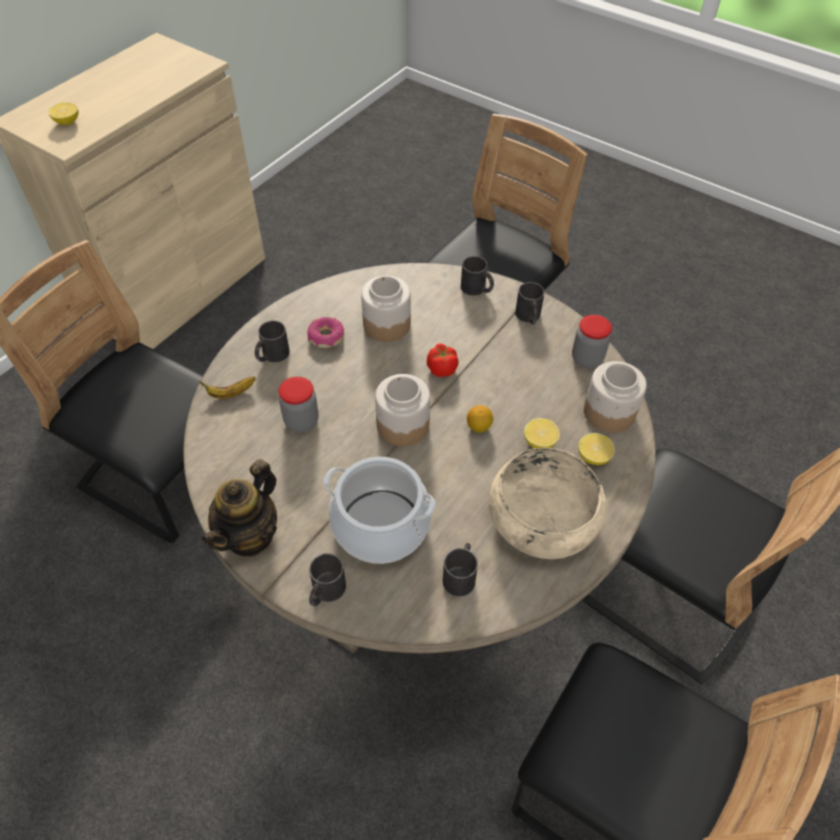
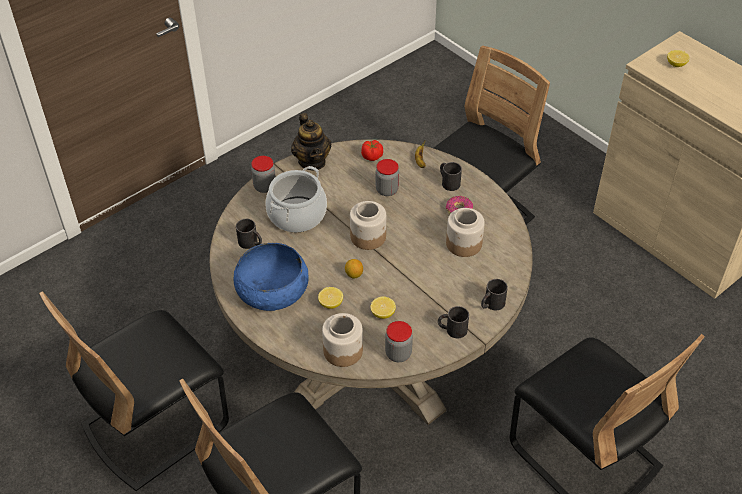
camera: 105 degrees right, 5 degrees down
(250, 535) = (312, 161): teapot -> teapot turned 150 degrees counterclockwise
(325, 592) = (265, 186): black mug -> jar
(442, 368) = (412, 266): tomato -> tomato (372, 156)
(542, 518) = (272, 289): beige bowl -> blue bowl
(593, 457) = (308, 330): lemon -> lemon (383, 313)

